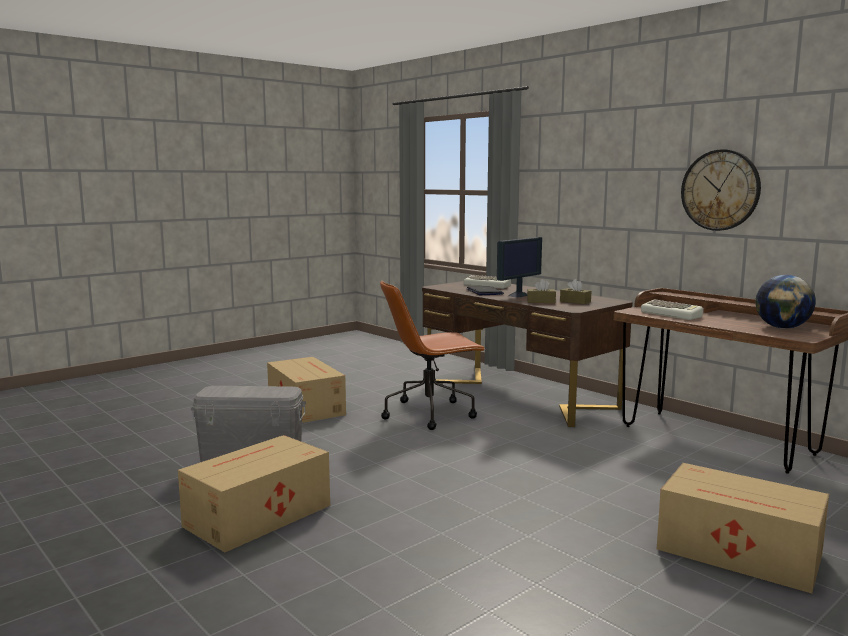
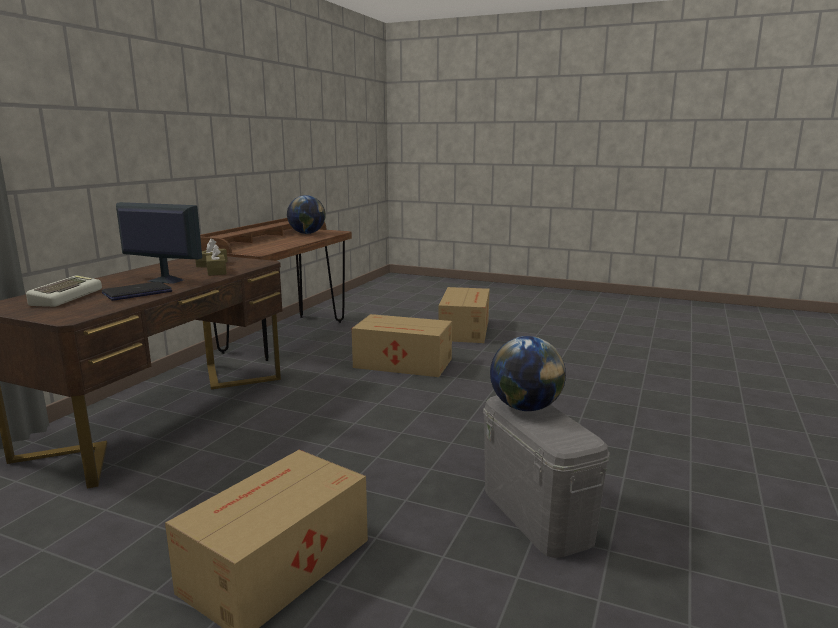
camera: 115 degrees left, 5 degrees up
(255, 516) = (624, 463): cardboard box -> cardboard box (404, 363)
(268, 391) = (525, 407): none -> globe
(430, 413) = (267, 450): brown office chair -> none
(672, 315) = (271, 246): keyboard -> none
(720, 190) = (217, 135): wall clock -> none

